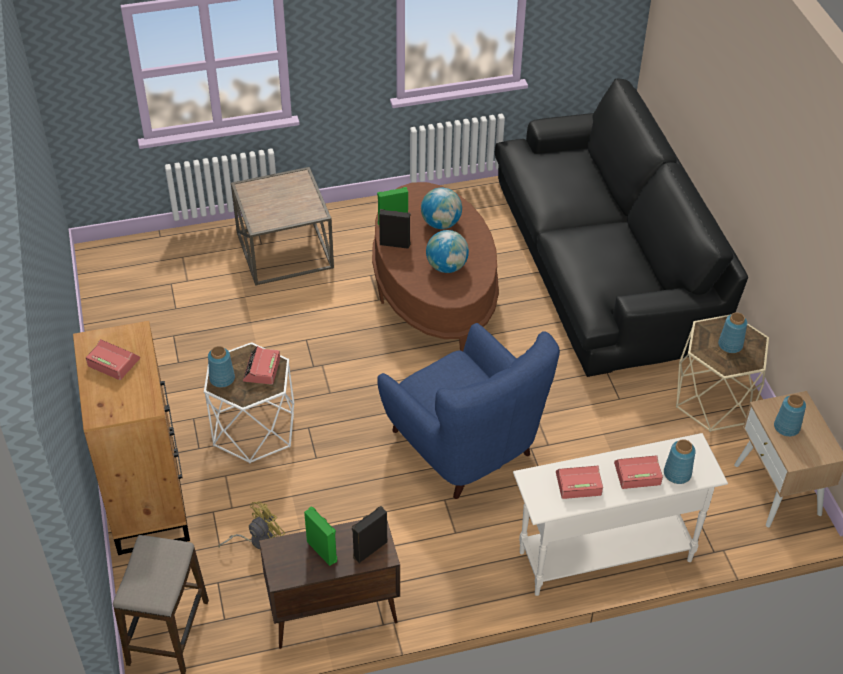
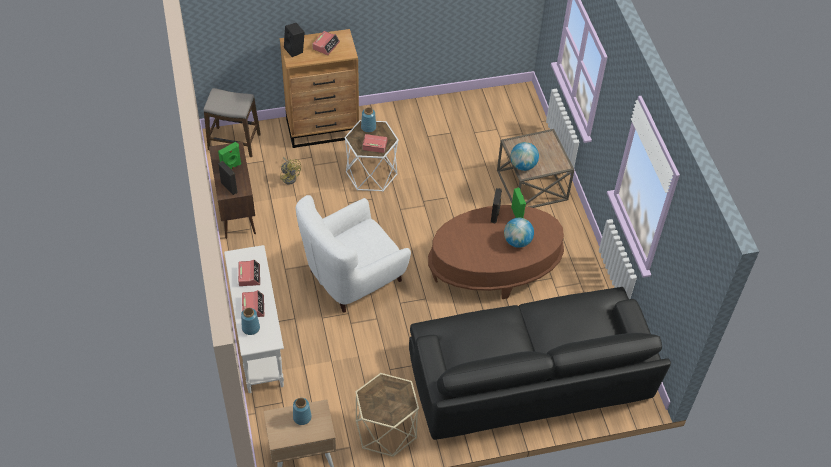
camera: 90 degrees right, 5 degrees up
(120, 404) = (295, 50): none -> black speaker
(446, 267) = (472, 243): globe -> globe (523, 165)
(464, 446) = (352, 277): blue armchair -> white armchair
(730, 345) = (386, 400): blue vase -> none

